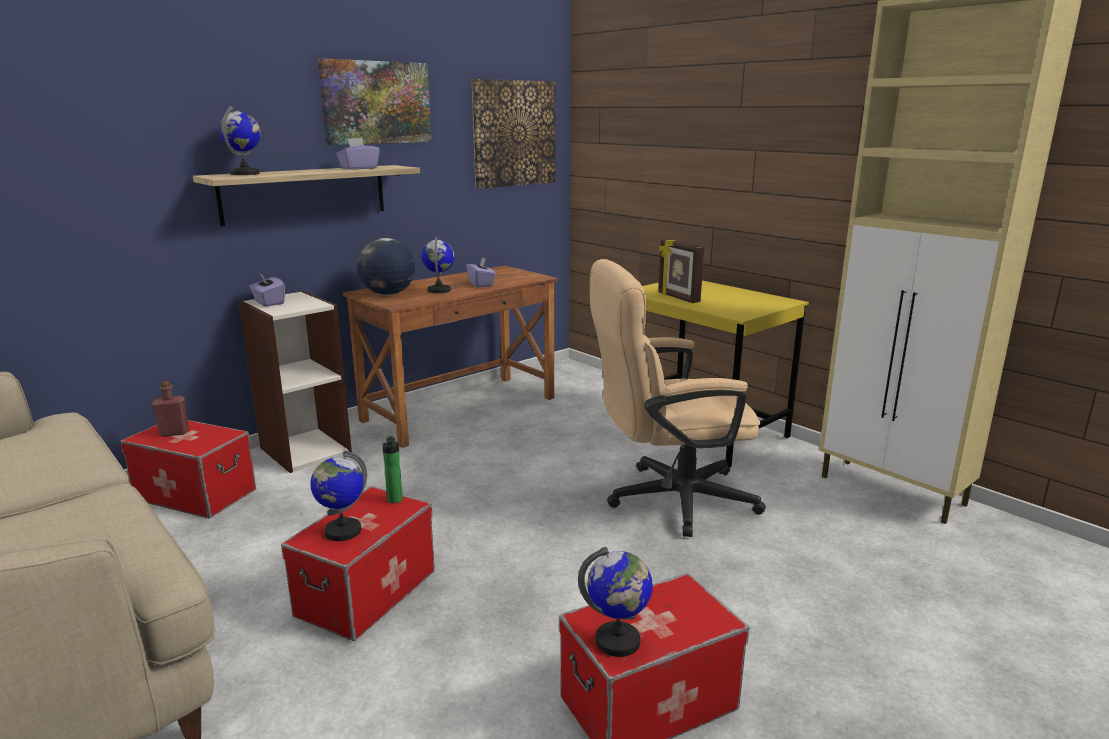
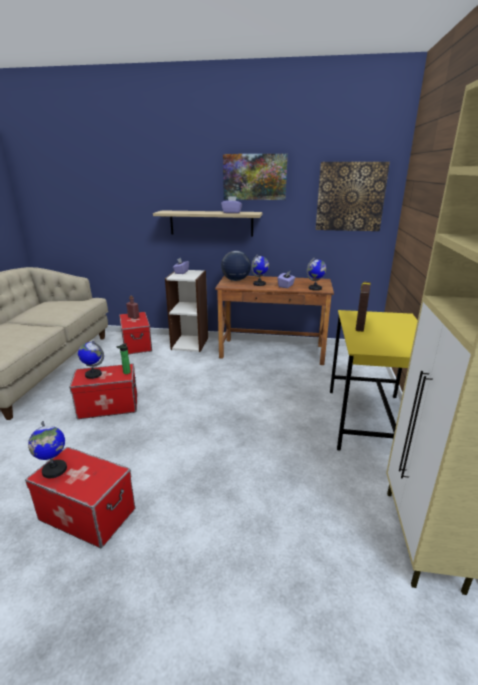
camera: 50 degrees right, 5 degrees up
(245, 174) = (177, 211): globe -> globe (315, 288)
(668, 499) = (270, 444): beige office chair -> none

